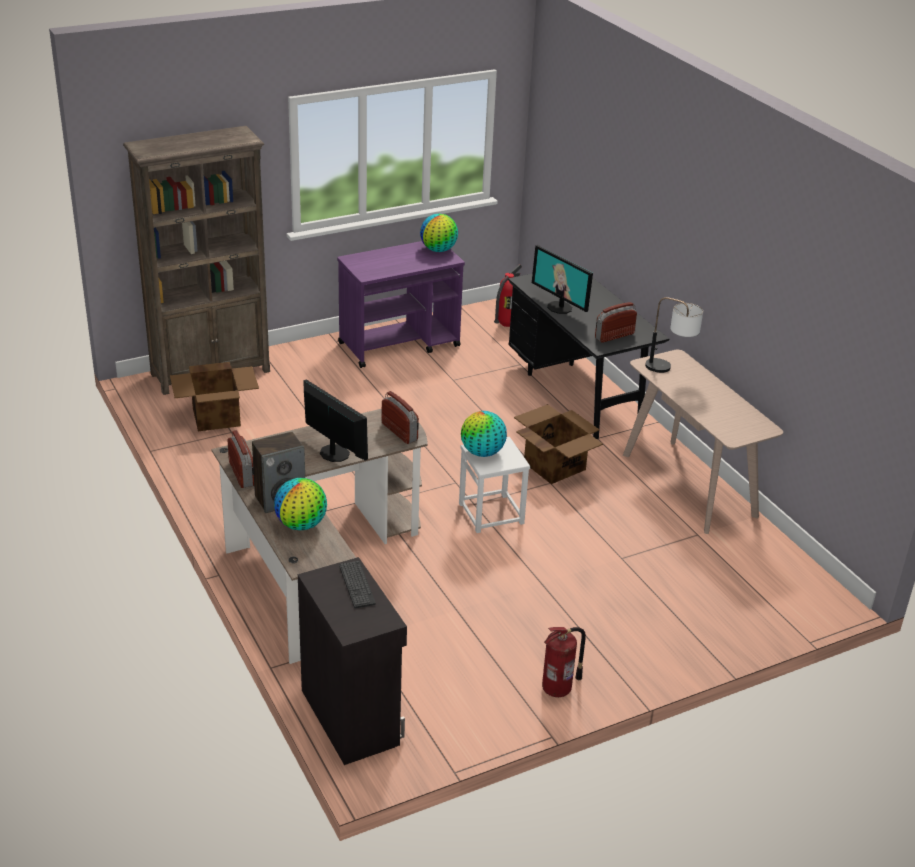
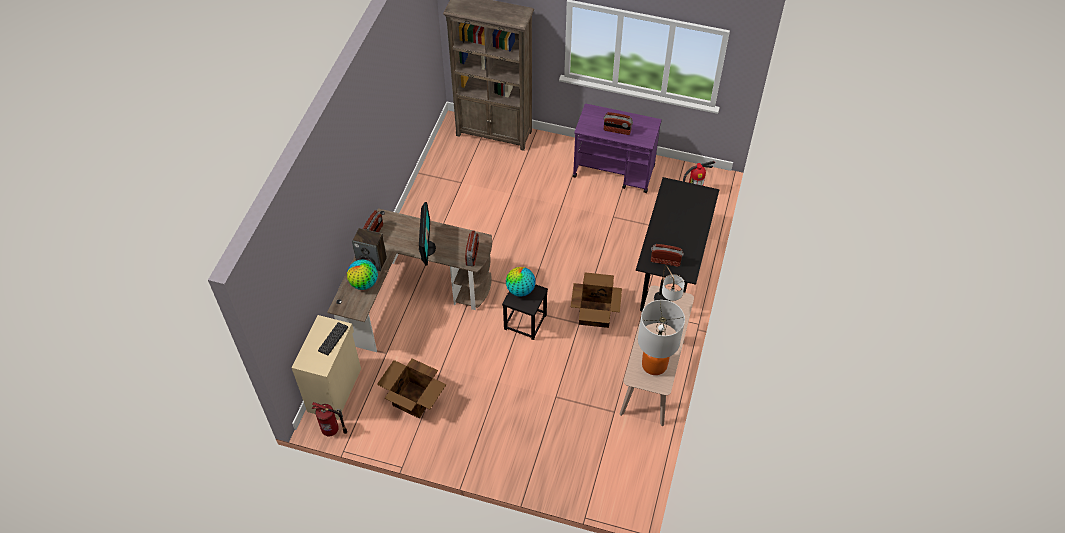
camera: 45 degrees right, 20 degrees up
(217, 417) = (465, 167): cardboard box -> cardboard box (414, 400)
(351, 716) = (335, 390): black cabinet -> beige cabinet
(406, 263) = (617, 130): none -> radio
(438, 250) = (649, 130): globe -> none
(491, 513) = (525, 322): white stool -> black stool
(558, 688) = (434, 445): fire extinguisher -> fire extinguisher (331, 430)
(560, 307) = (663, 219): monitor -> none
(733, 417) = (654, 364): none -> table lamp

